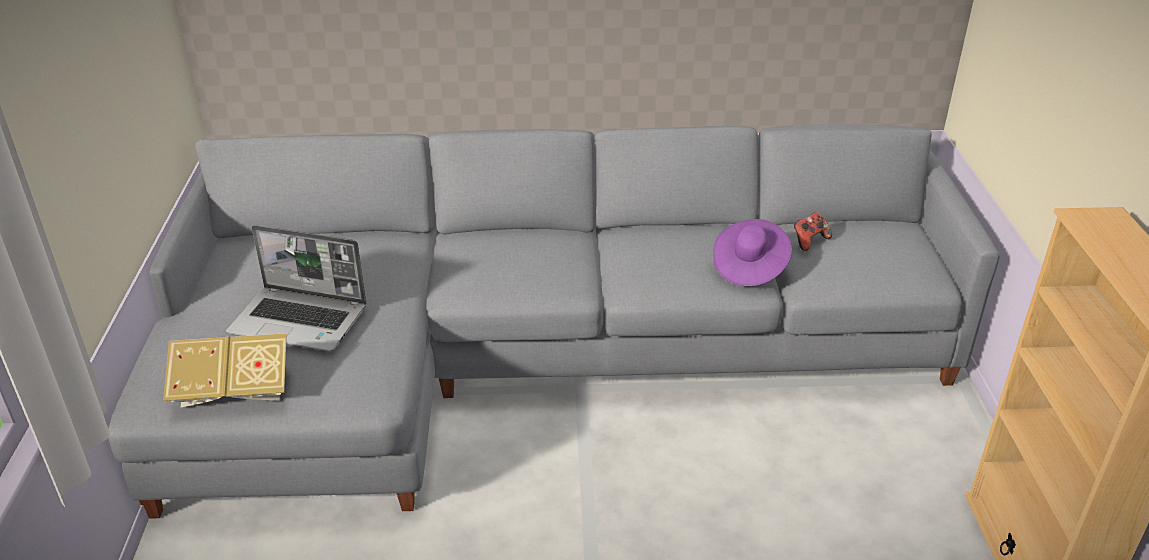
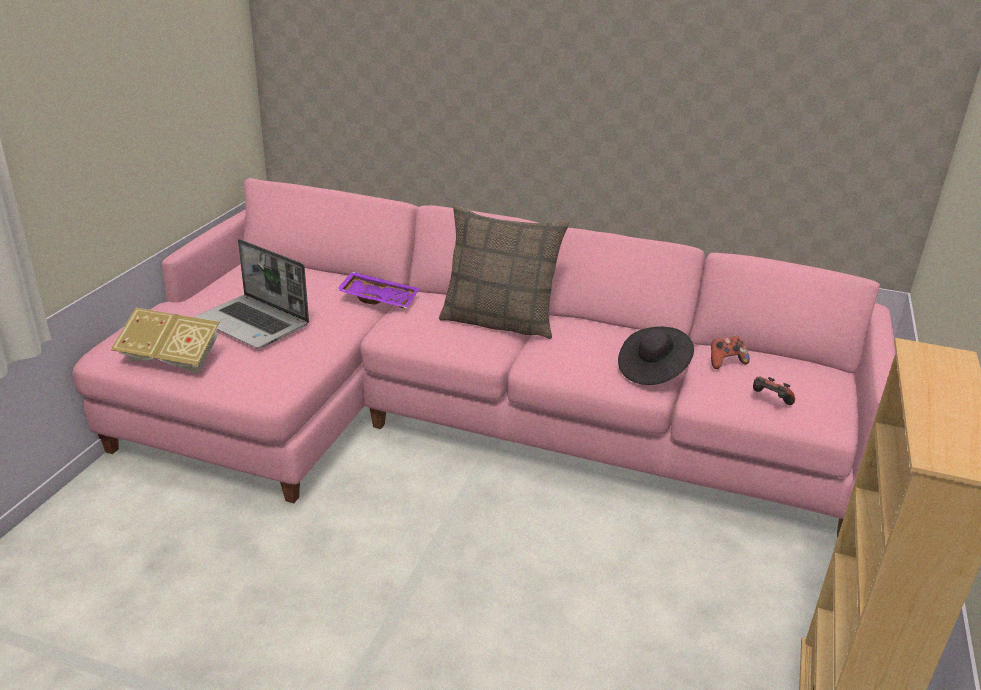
camera: 20 degrees right, 5 degrees down
(418, 253) = (379, 298): none -> purple tray
(528, 358) = (460, 415): grey sofa -> pink sofa
(564, 249) = (499, 321): none -> pillow
(749, 267) = (653, 370): purple hat -> black hat
(873, 273) = (769, 401): none -> game controller

